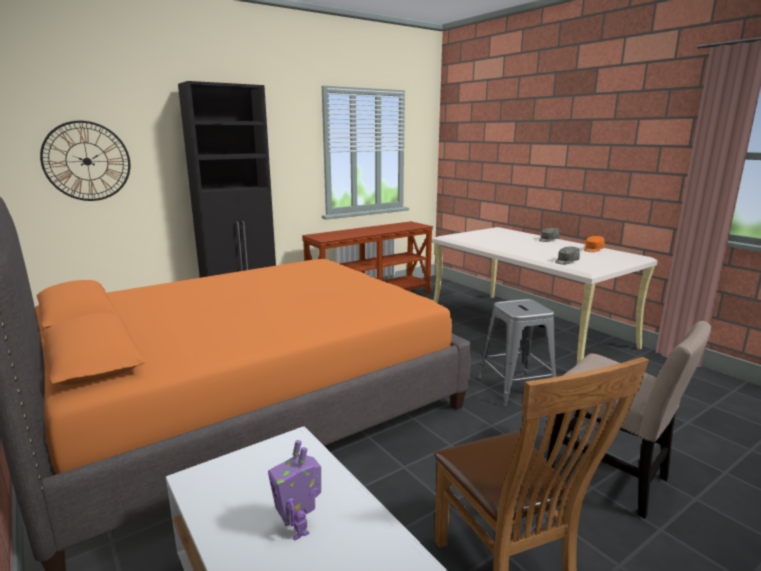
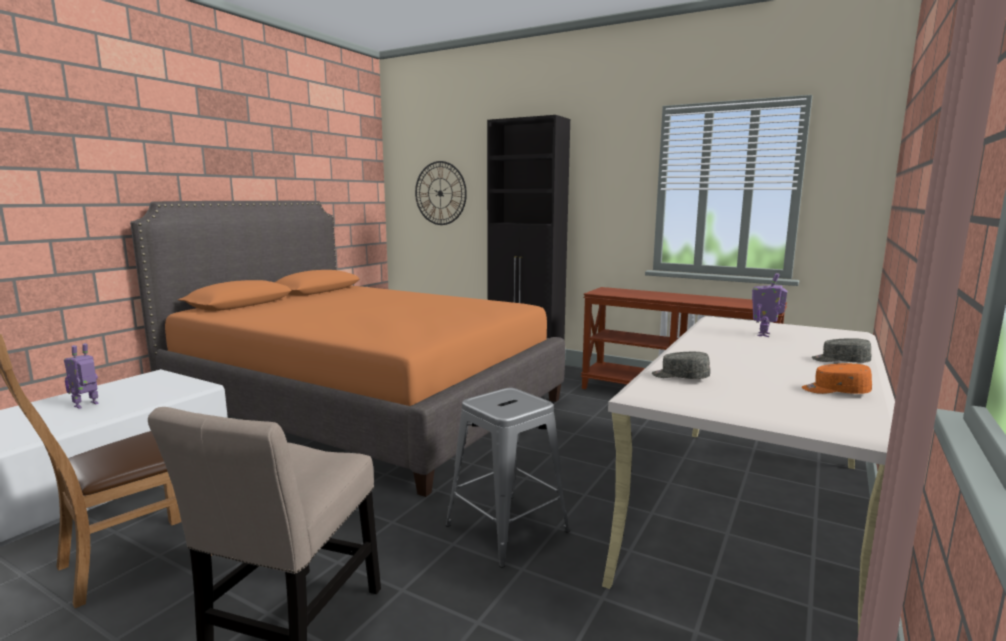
camera: 65 degrees right, 5 degrees down
(492, 237) = (765, 335): none -> toy robot

